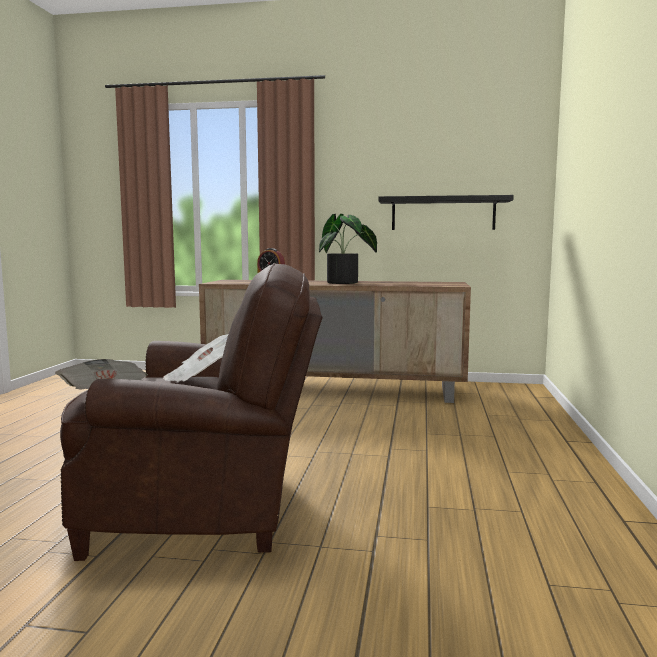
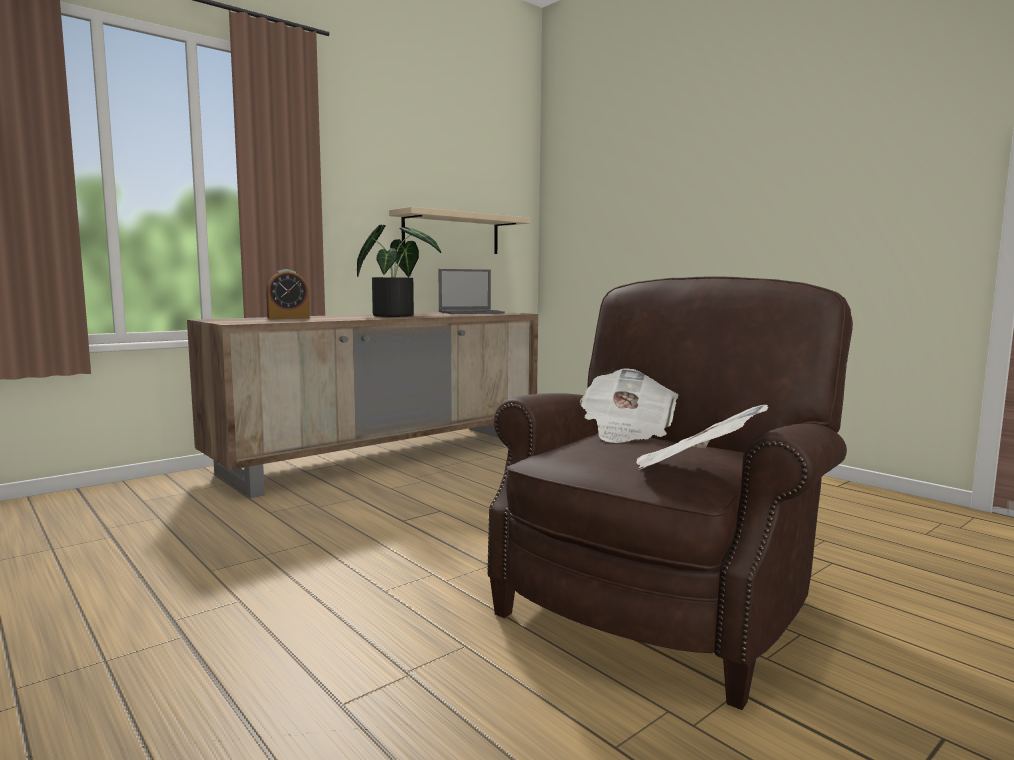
camera: 50 degrees left, 0 degrees up
(427, 283) = (471, 312): none -> laptop
(443, 214) = (451, 233): black shelf -> beige shelf

